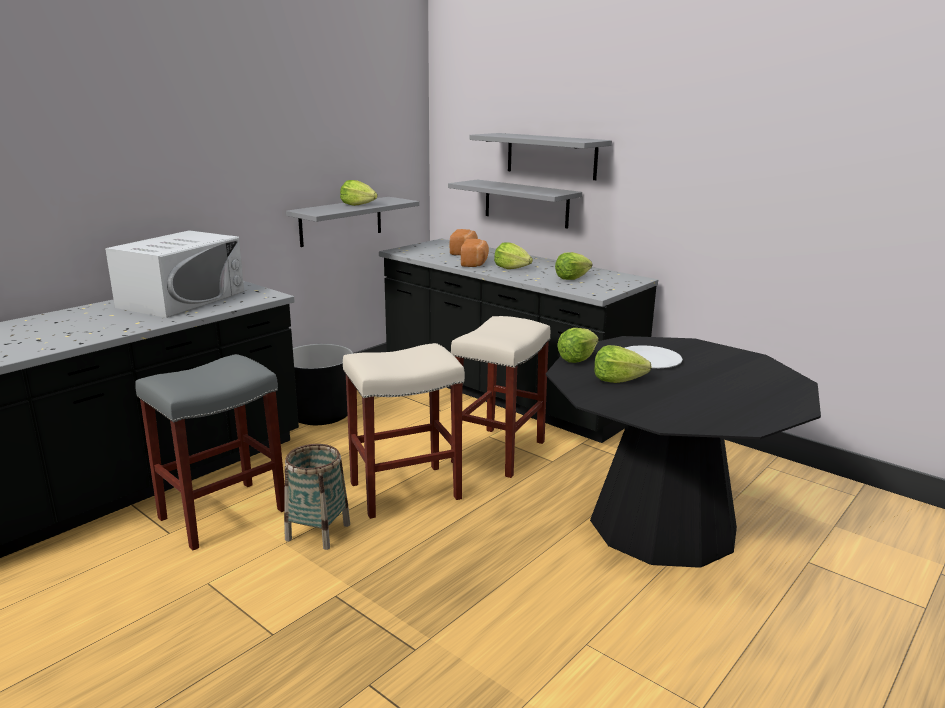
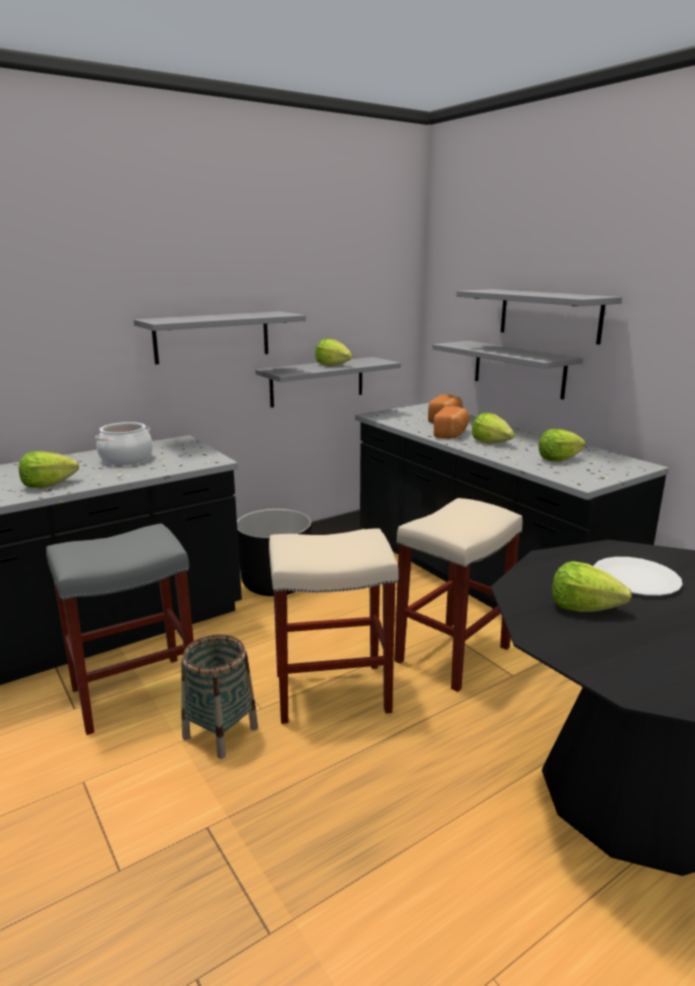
camera: 15 degrees right, 0 degrees up
(182, 299) = (126, 459): white microwave -> cooking pot
(246, 180) = (212, 337): none -> grey shelf
(577, 359) = (538, 568): lettuce -> lettuce (48, 484)

